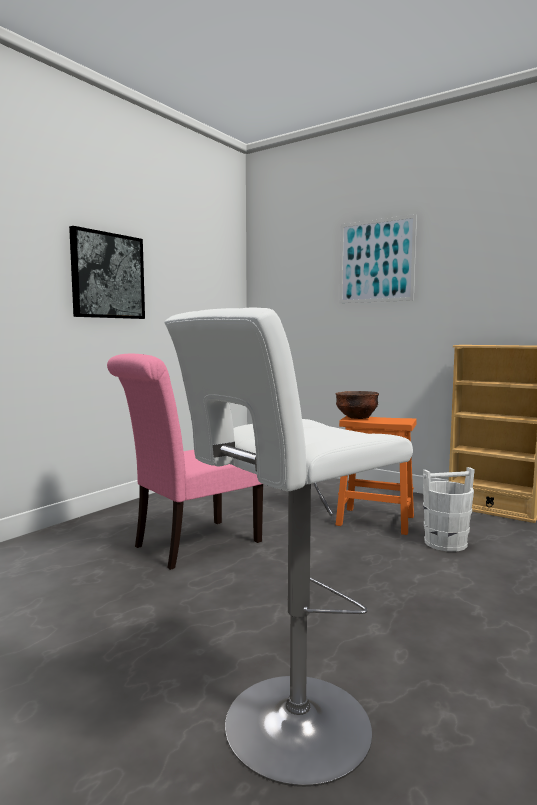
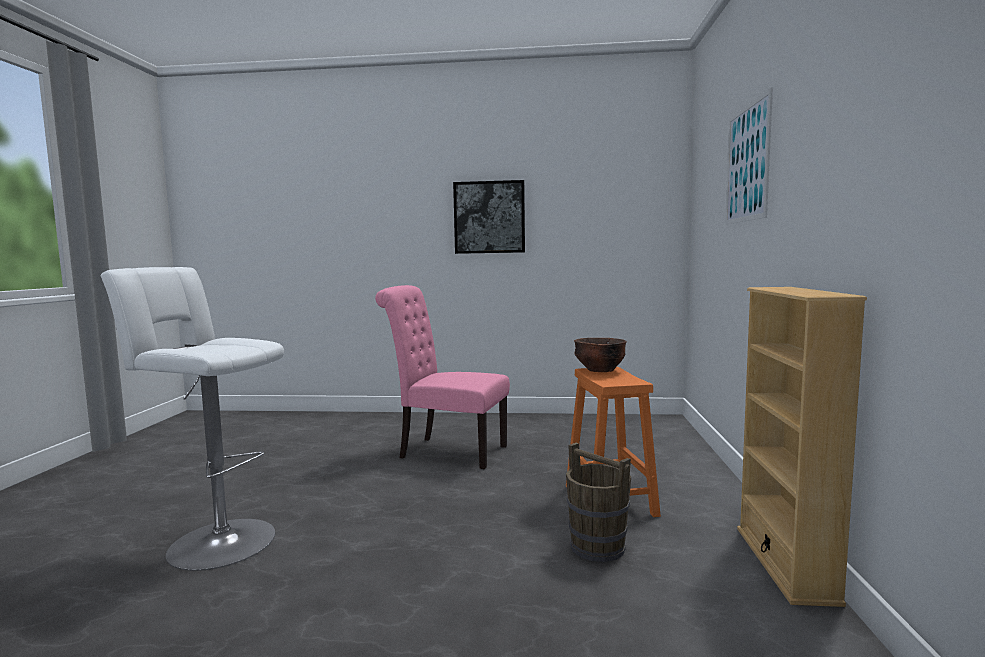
camera: 60 degrees right, 0 degrees up
(445, 543) = (598, 547): white bucket -> brown bucket

